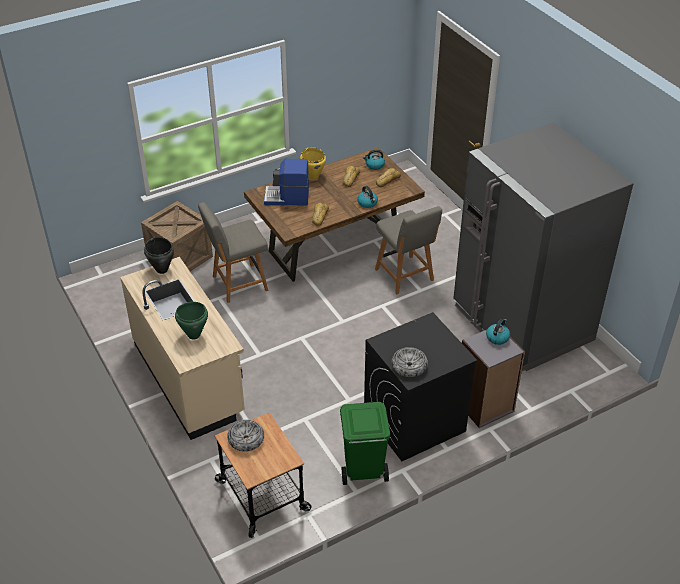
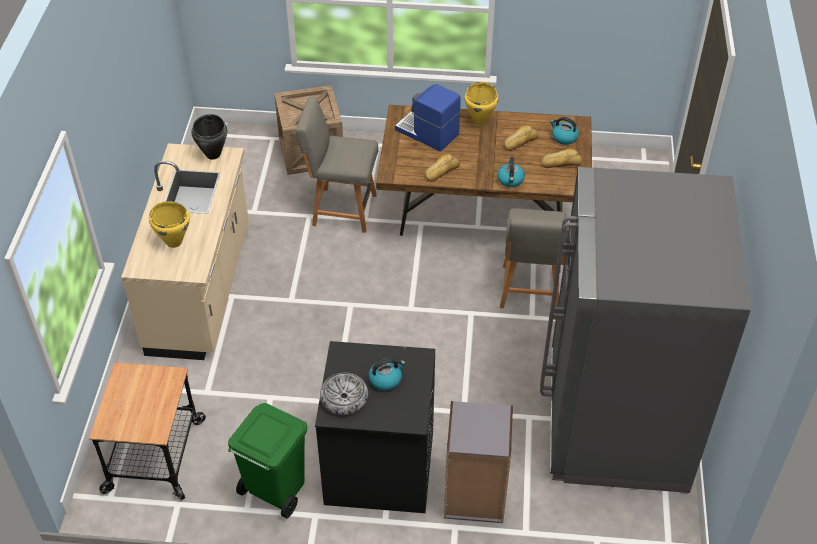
camera: 35 degrees right, 5 degrees up
(193, 335) = (174, 242): green cooking pot -> yellow cooking pot
(246, 439) = (138, 384): bowl -> none
(497, 337) = (494, 421): kettle -> kettle (386, 379)

